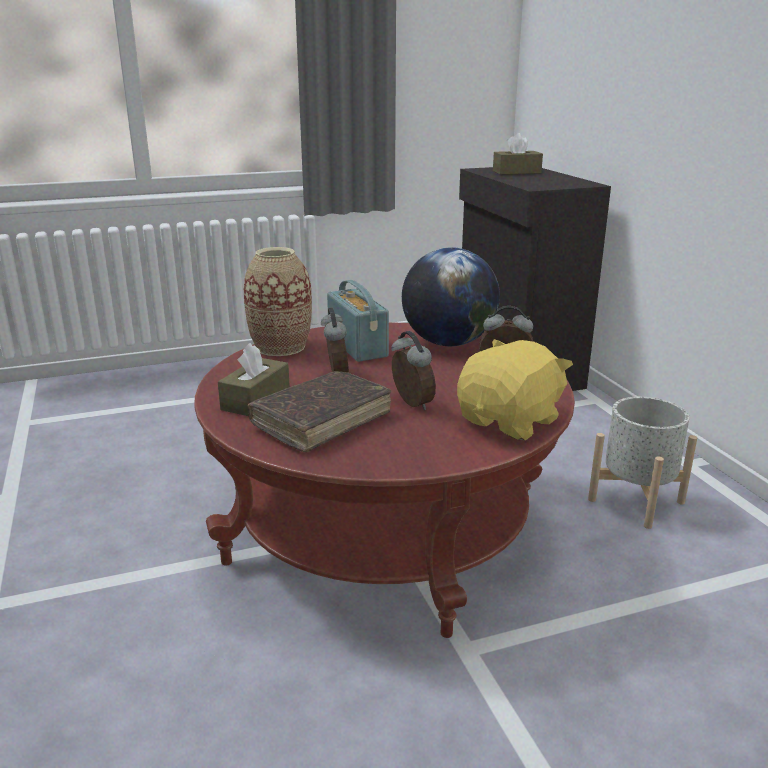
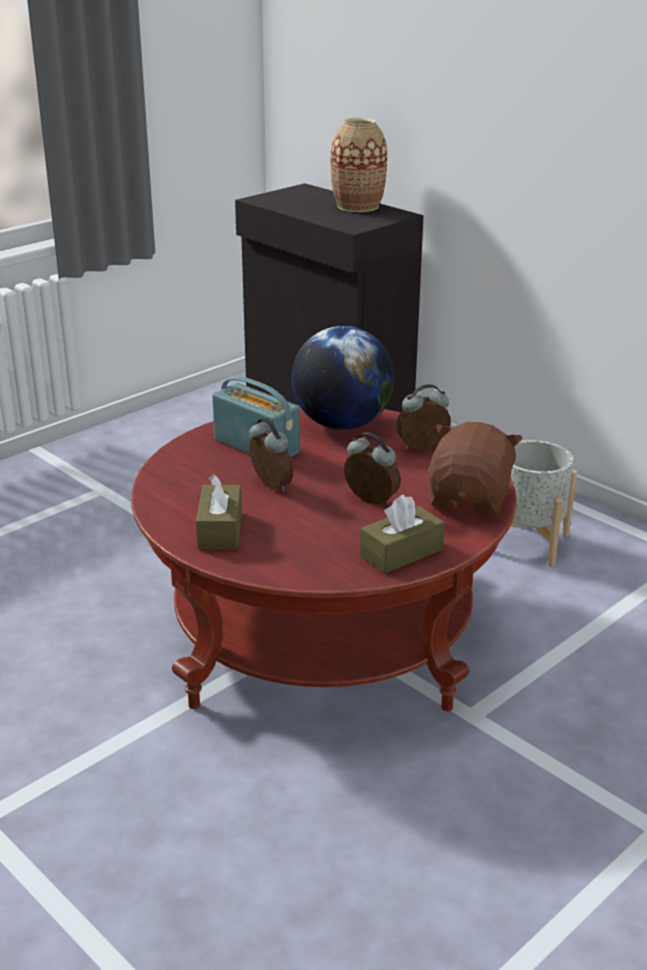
camera: 25 degrees left, 5 degrees up
(280, 347) = (177, 463): vase -> vase (358, 206)
(321, 421) = (307, 538): brown book -> none
(510, 421) = (470, 499): yellow plush toy -> brown plush toy
(516, 172) = (304, 200): brown tissue box -> brown tissue box (401, 553)

